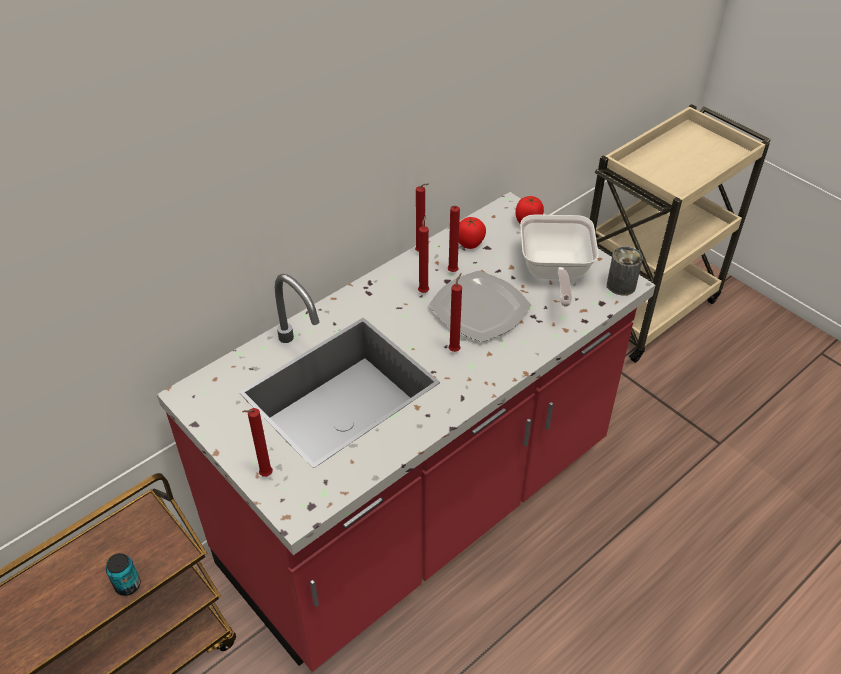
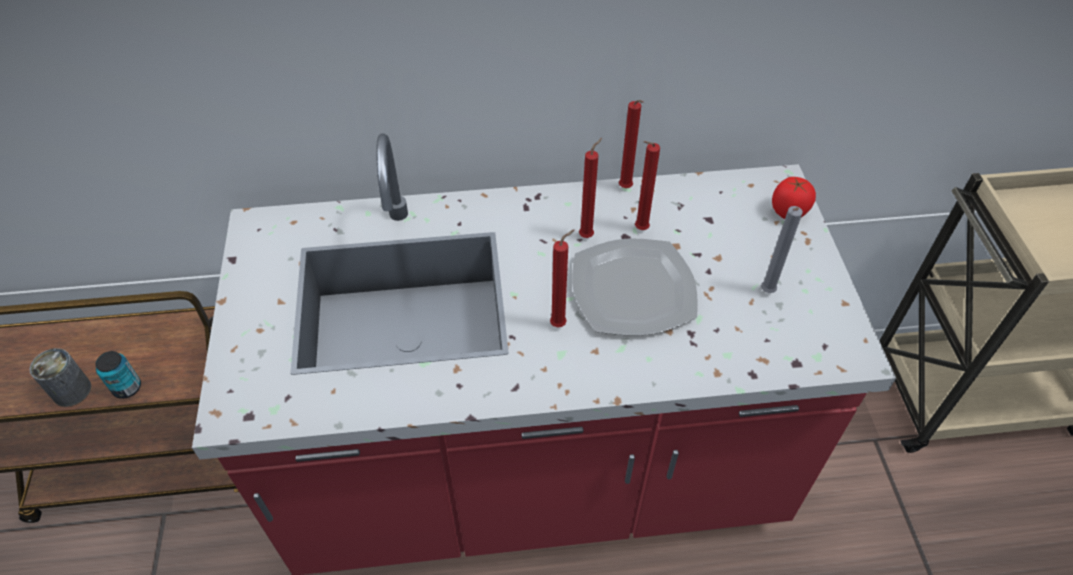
camera: 35 degrees right, 5 degrees up
(264, 475) = (239, 353): red candle -> none
(470, 244) = (692, 205): tomato -> none
(554, 273) = (766, 293): frying pan -> grey candle
(621, 285) = (844, 353): can -> can (72, 391)

